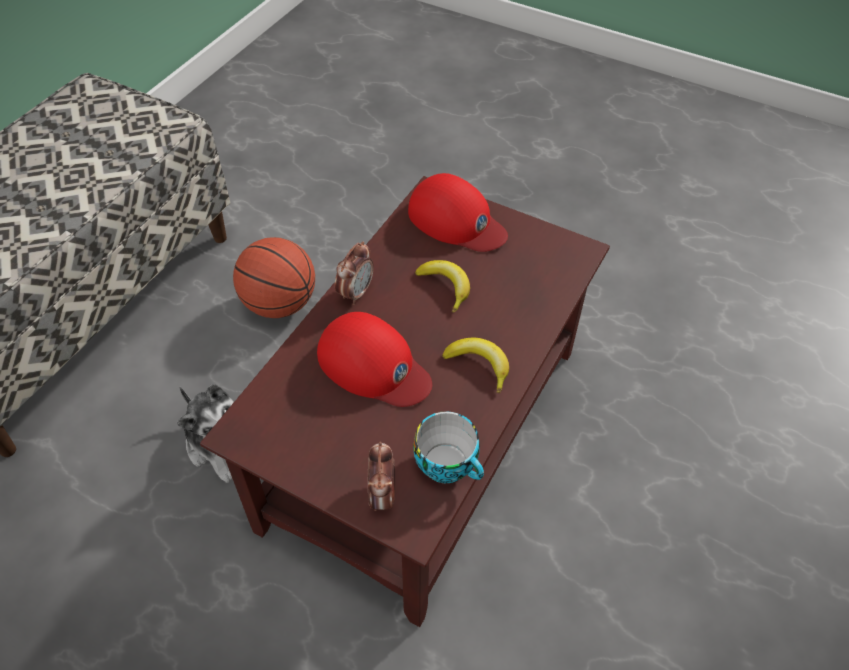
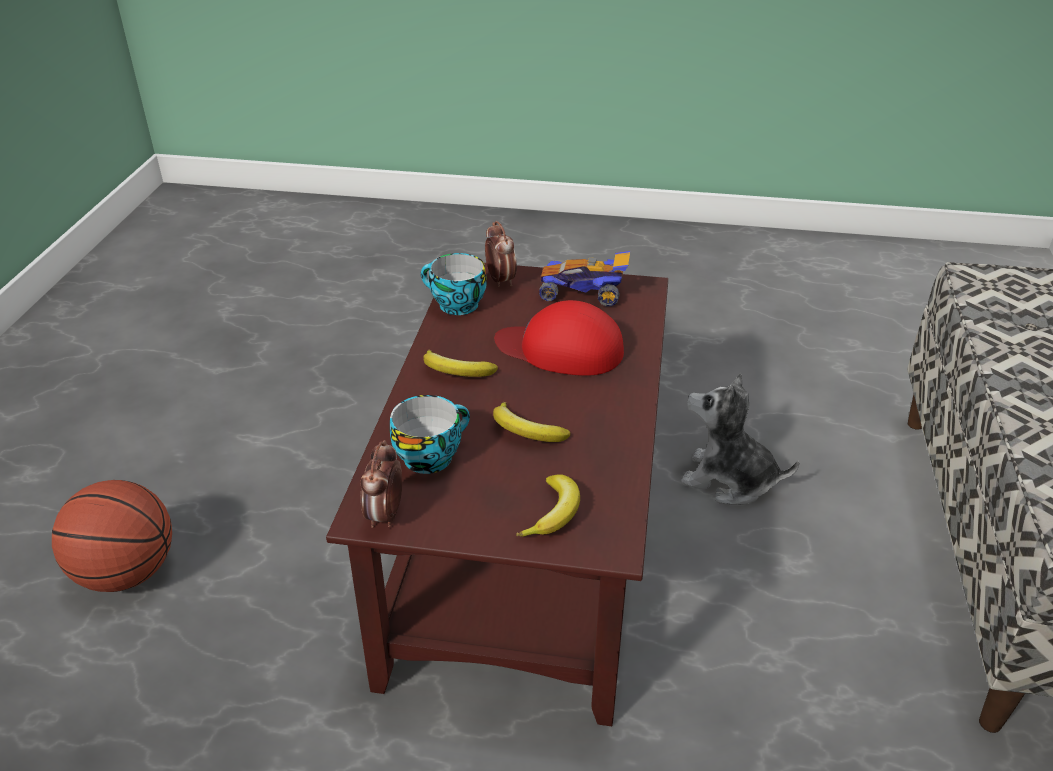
camera: 160 degrees right, 15 degrees down
(280, 304) = (805, 644): basketball -> basketball (127, 572)
(304, 443) = (584, 292): none -> toy car
(356, 292) = (624, 402): alarm clock -> alarm clock (385, 515)
(456, 221) = (553, 513): red cap -> banana
(526, 285) = (430, 455): none -> cup

